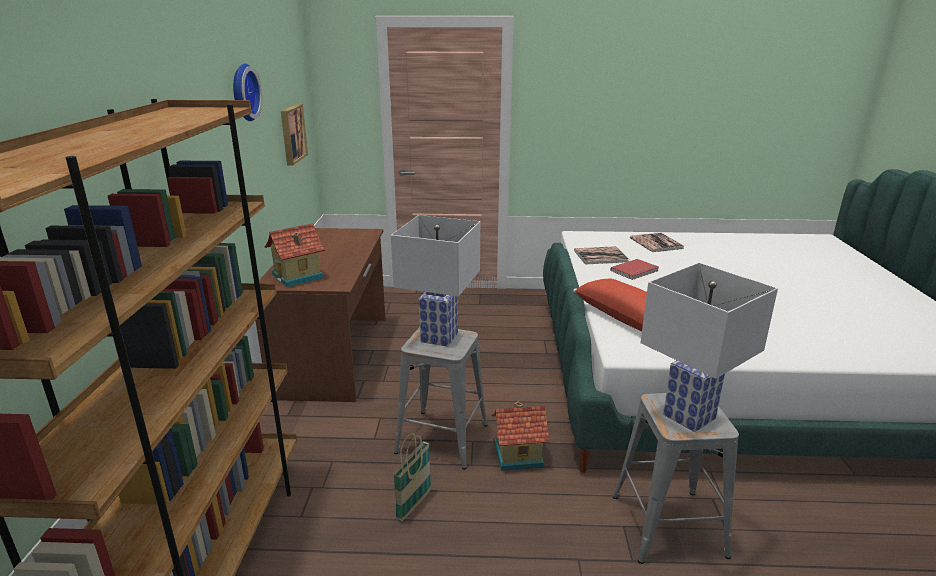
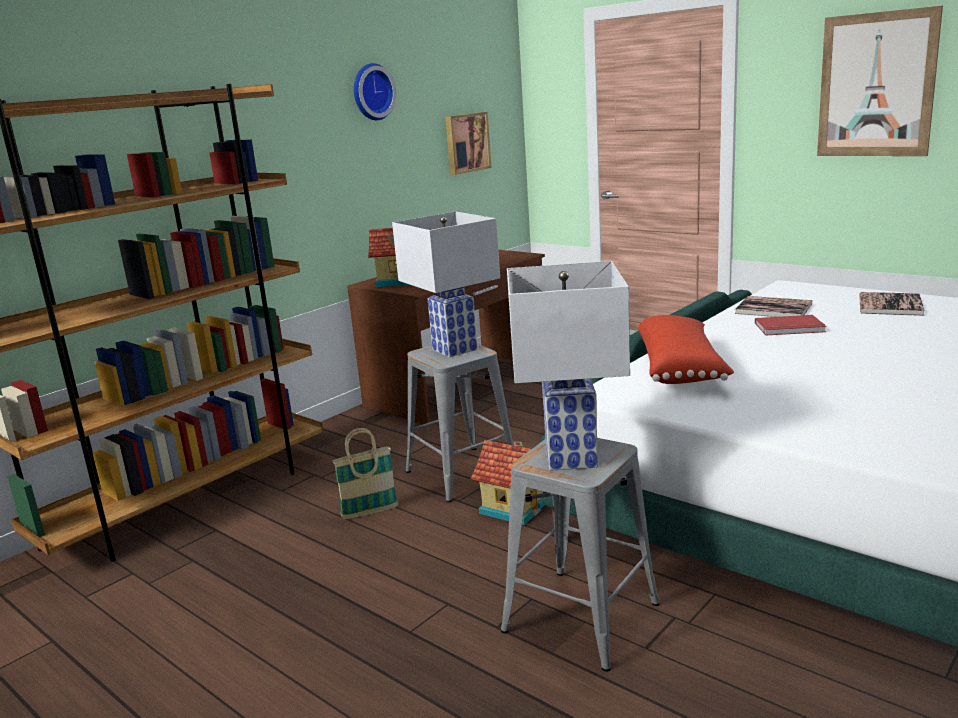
camera: 40 degrees right, 5 degrees down
(611, 95) = (876, 85): none -> picture

